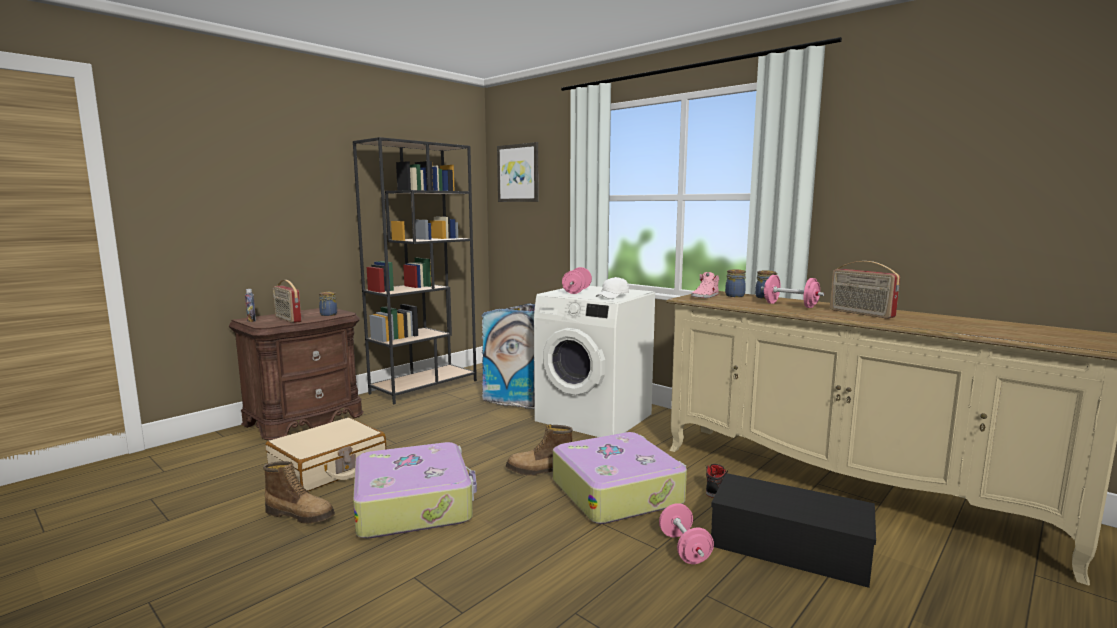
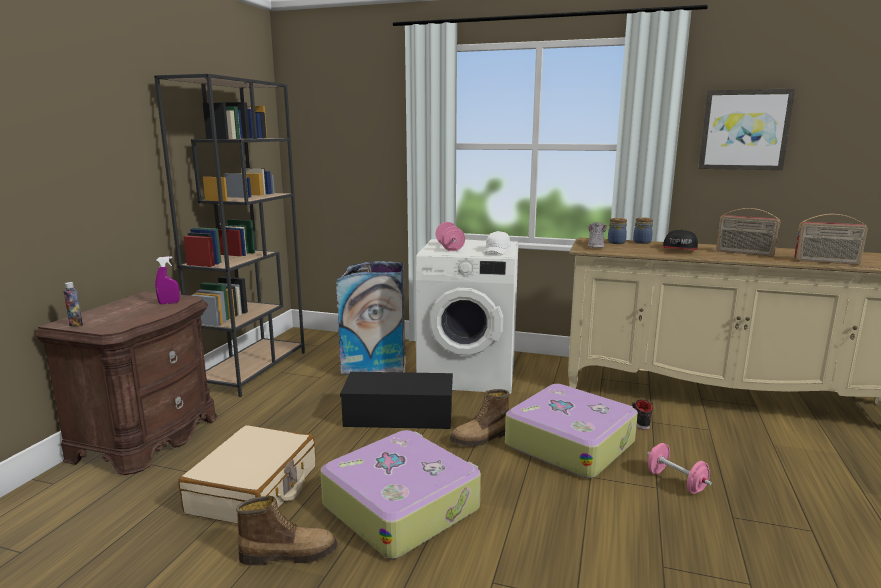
camera: 25 degrees left, 5 degrees up
(287, 319) = (125, 316): radio -> radio (826, 262)
(328, 314) = (169, 303): jar -> purple spray bottle
(518, 173) = (326, 115): picture -> picture (744, 130)
(705, 296) = (596, 245): pink shoe -> grey shoe
(790, 305) = (680, 249): pink dumbbell -> cap
(791, 546) = (741, 457): black storage box -> black storage box (401, 414)

